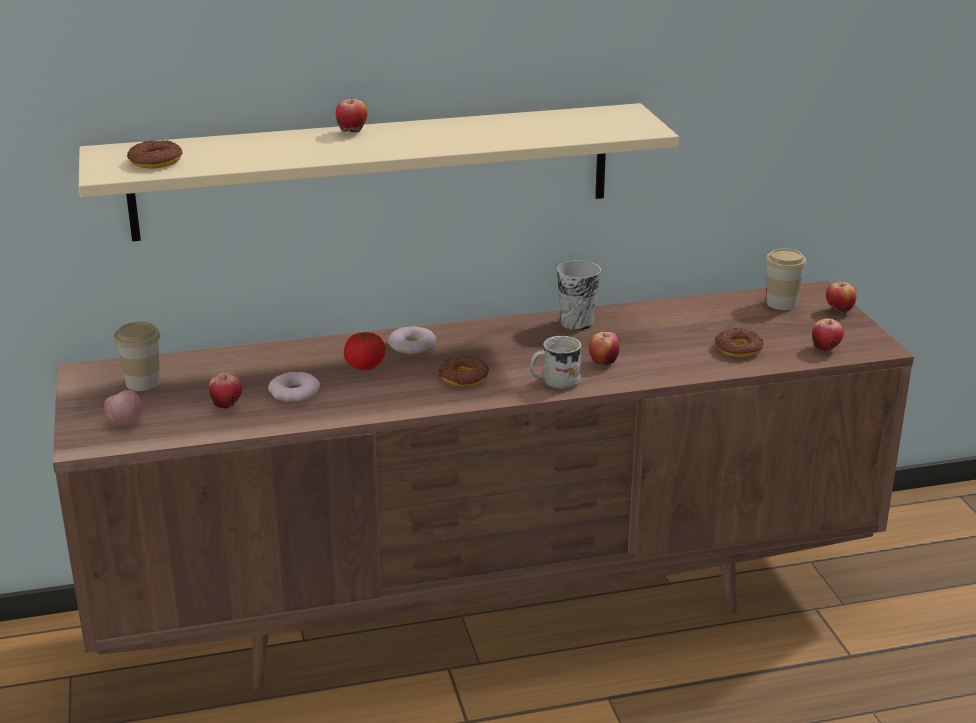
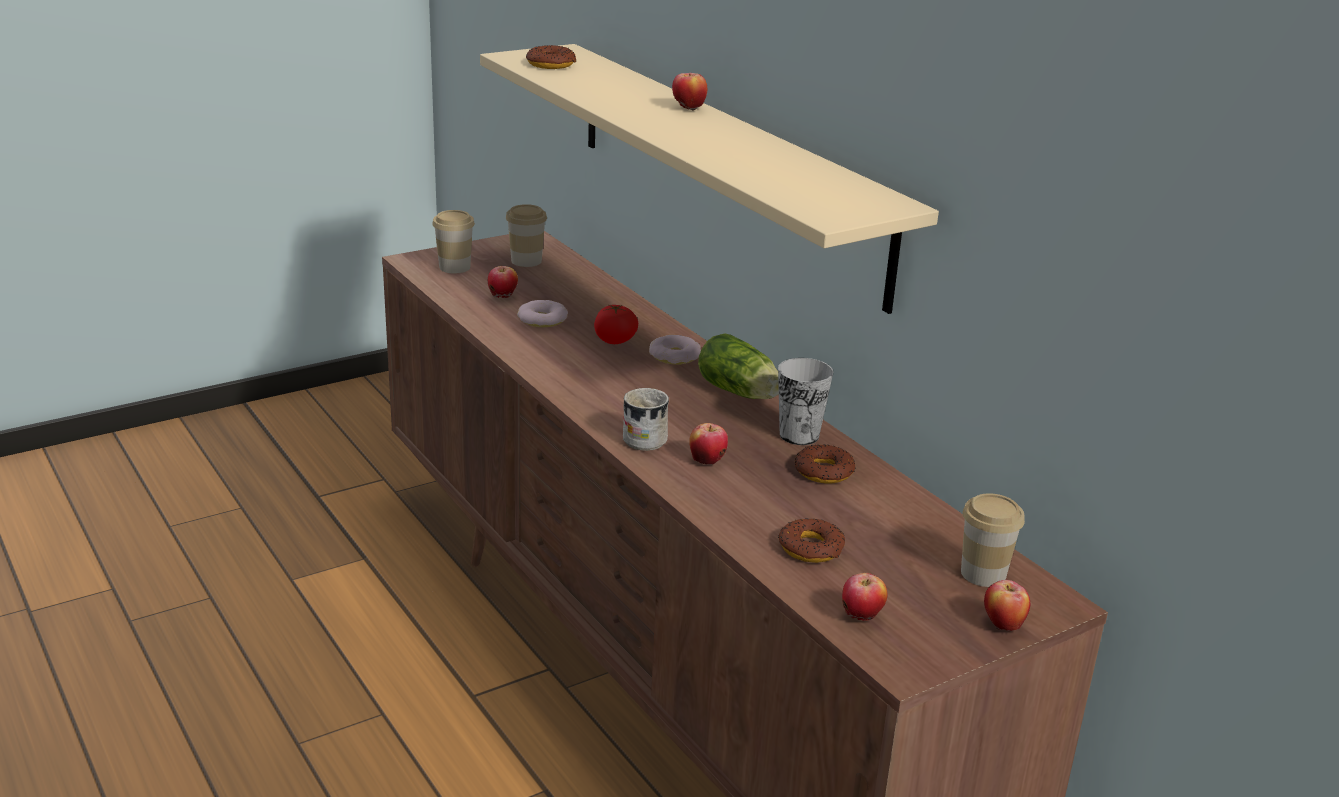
camera: 70 degrees right, 0 degrees up
(125, 422) = (454, 267): apple -> cup
(463, 377) = (621, 389): donut -> donut (823, 471)
(497, 331) = (741, 393): none -> lettuce

